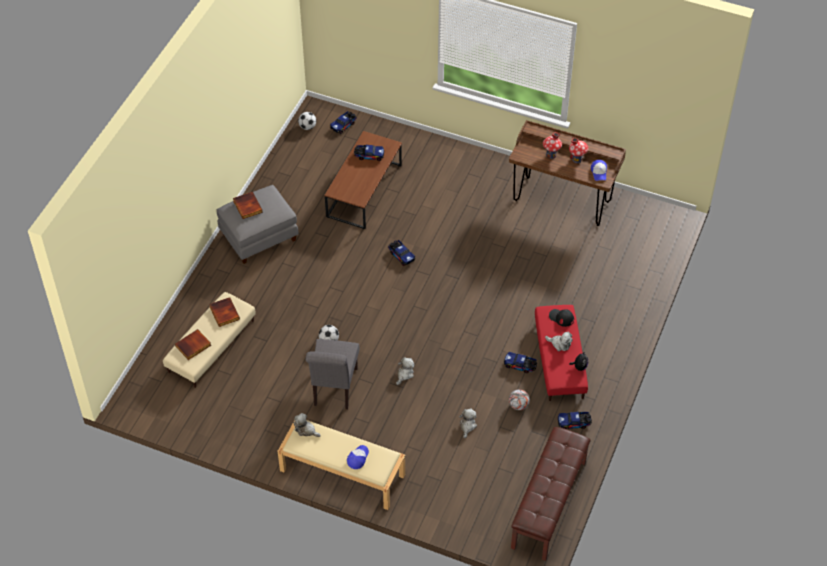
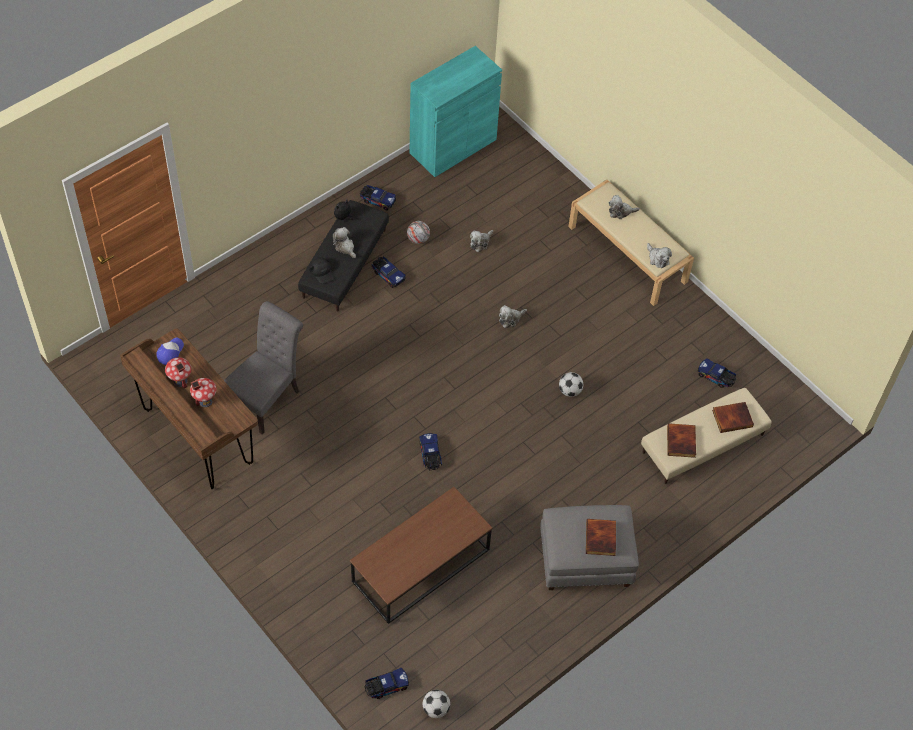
camera: 155 degrees left, 5 degrees up
(334, 389) = (592, 336): grey chair -> grey chair (267, 399)
(358, 458) = (620, 212): cap -> plush toy
(368, 155) = (404, 559): toy truck -> toy truck (716, 377)
(549, 505) = (453, 146): brown bench -> turquoise cabinet
(559, 359) = (345, 264): red ottoman -> black ottoman

